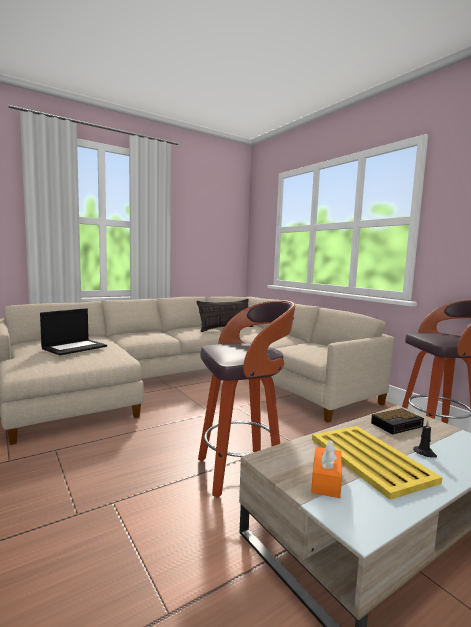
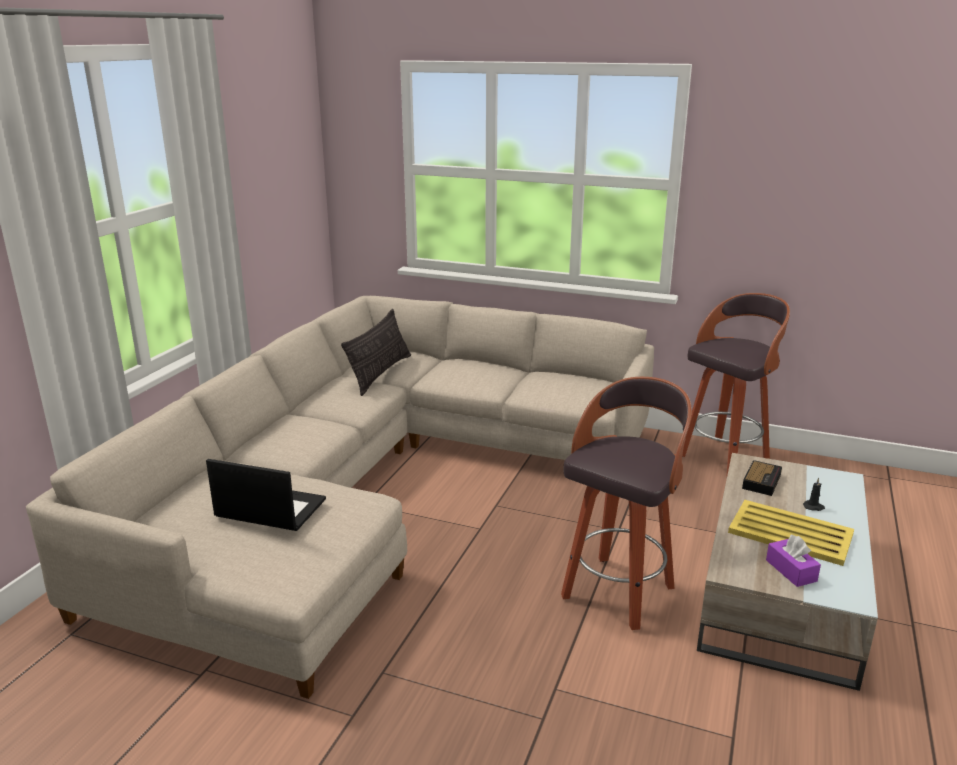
camera: 35 degrees left, 15 degrees up
(75, 347) = (269, 509): laptop -> laptop turned 75 degrees counterclockwise
(326, 480) = (791, 570): orange tissue box -> purple tissue box

